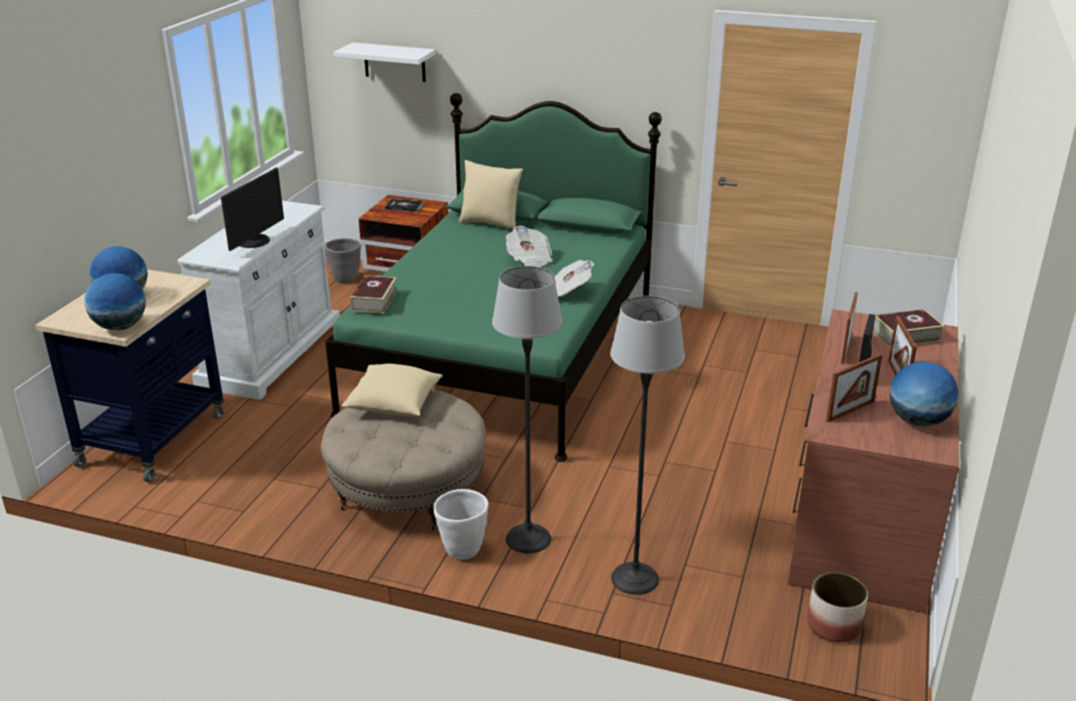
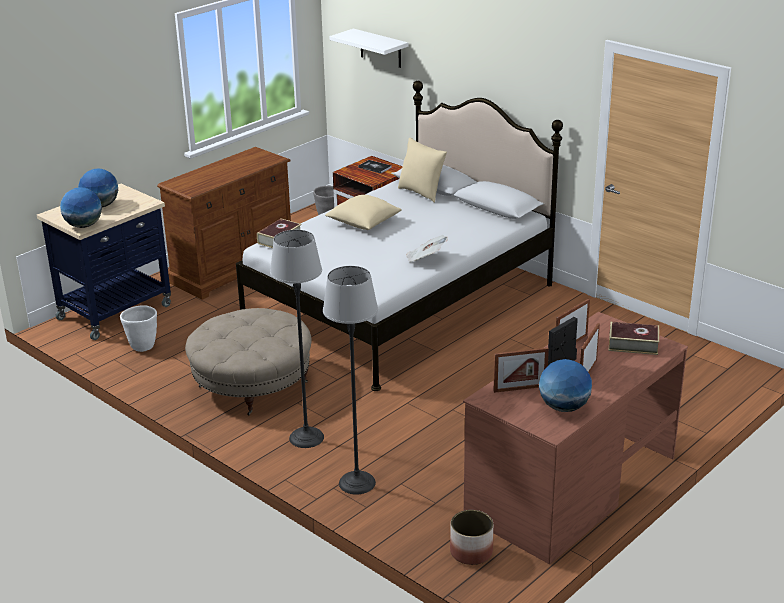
camera: 25 degrees right, 0 degrees up
(255, 241) = (218, 179): monitor -> none
(271, 352) = (234, 266): white dresser -> brown dresser
(393, 405) = (253, 319): beige pillow -> beige pillow (363, 223)
(462, 550) = (256, 433): white planter -> white planter (142, 346)
(505, 355) = (401, 303): green bed -> white bed
(529, 260) = (421, 228): newspaper -> none

